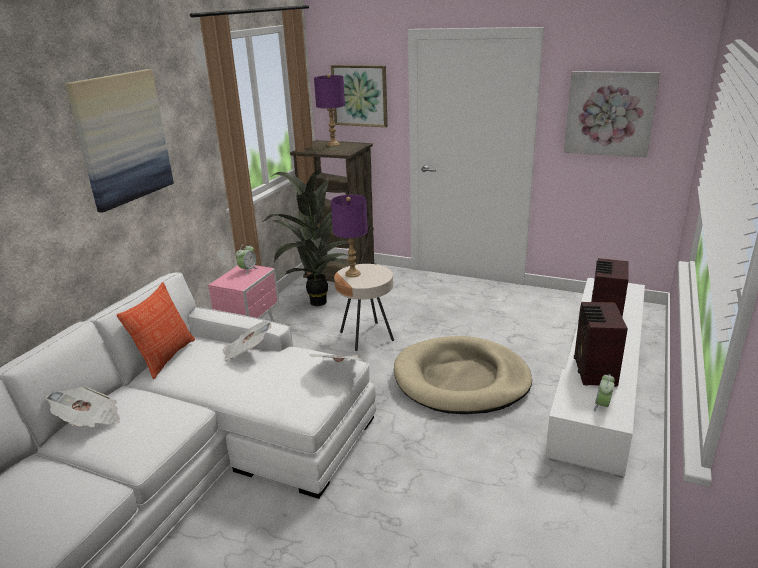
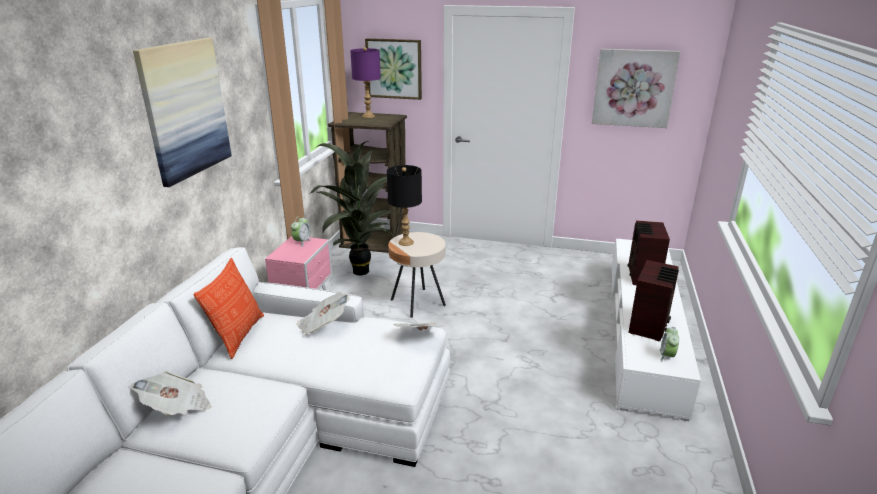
camera: 10 degrees left, 0 degrees up
(352, 274) = (406, 242): purple table lamp -> black table lamp
(461, 380) = (519, 340): beige dog bed -> none
(594, 372) = (649, 325): radio -> radio turned 150 degrees counterclockwise

